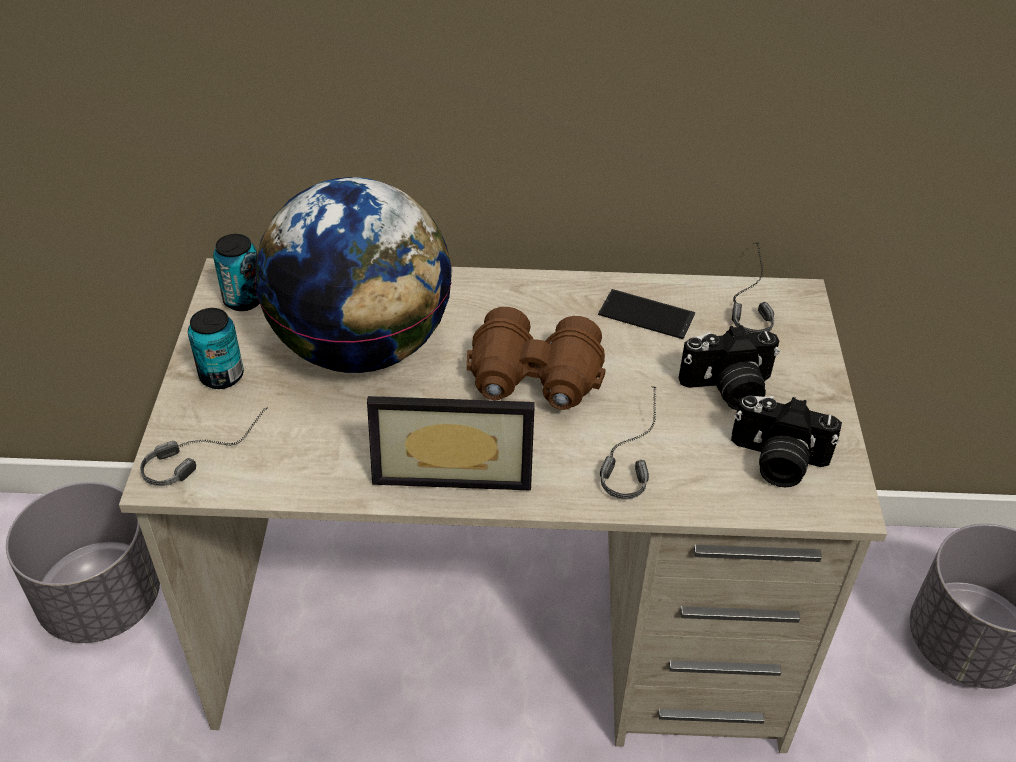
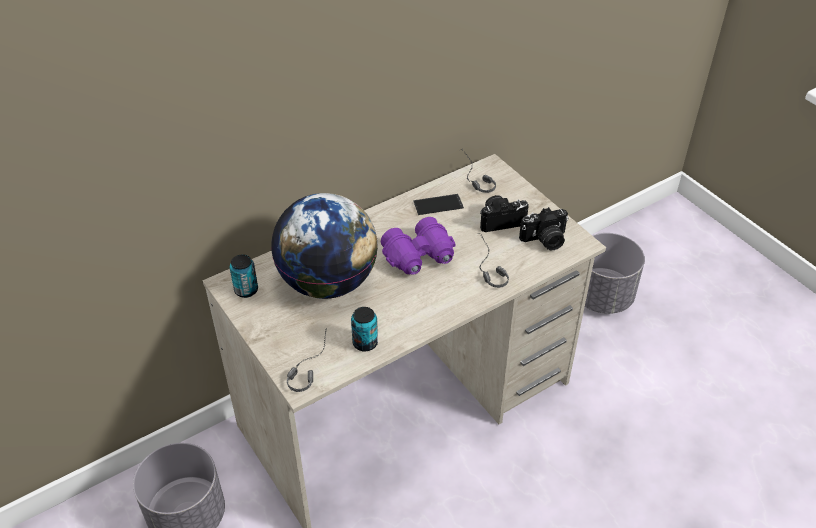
camera: 35 degrees left, 0 degrees up
(222, 376) = (276, 329): can -> can (365, 343)
(453, 465) = (422, 311): picture frame -> none
(535, 380) = (420, 257): brown binoculars -> purple binoculars
(728, 389) = (500, 220): camera -> camera turned 150 degrees counterclockwise

